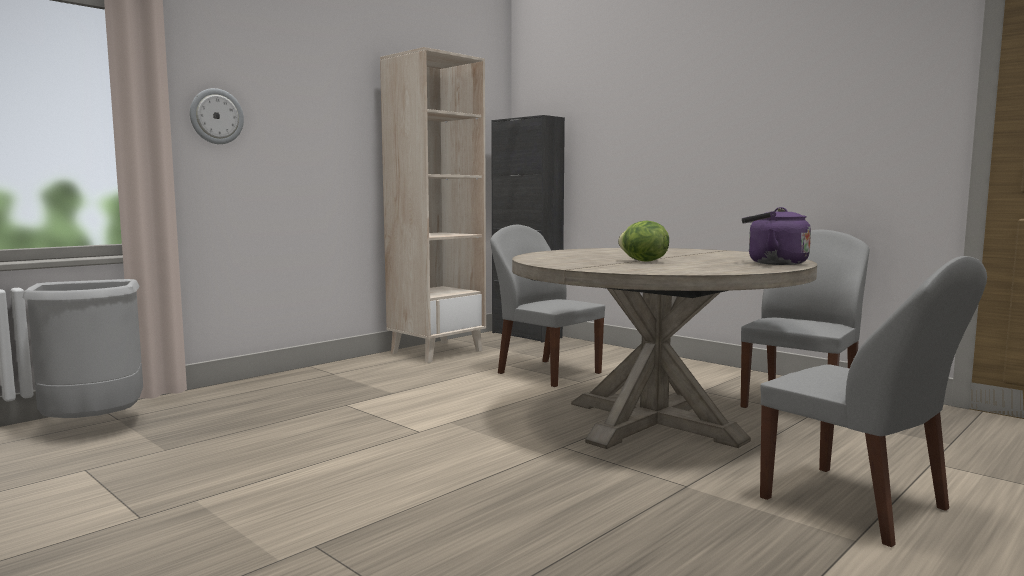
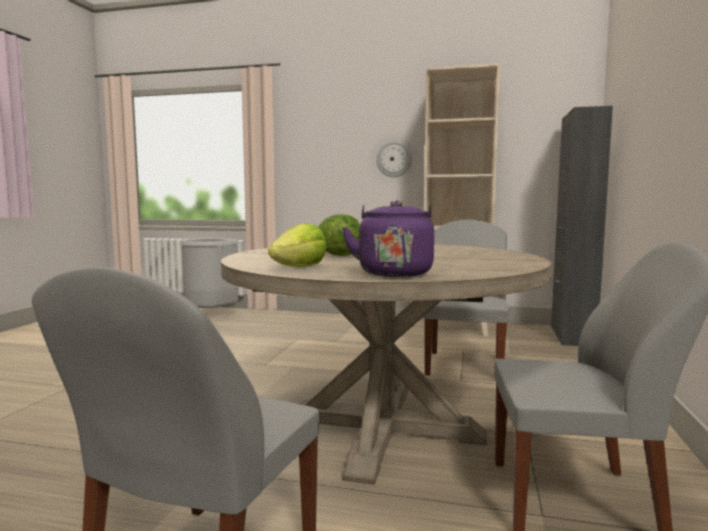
camera: 60 degrees right, 0 degrees up
(216, 116) = (307, 143): wall clock -> wall clock (394, 159)
(723, 268) = (299, 267): none -> lettuce

